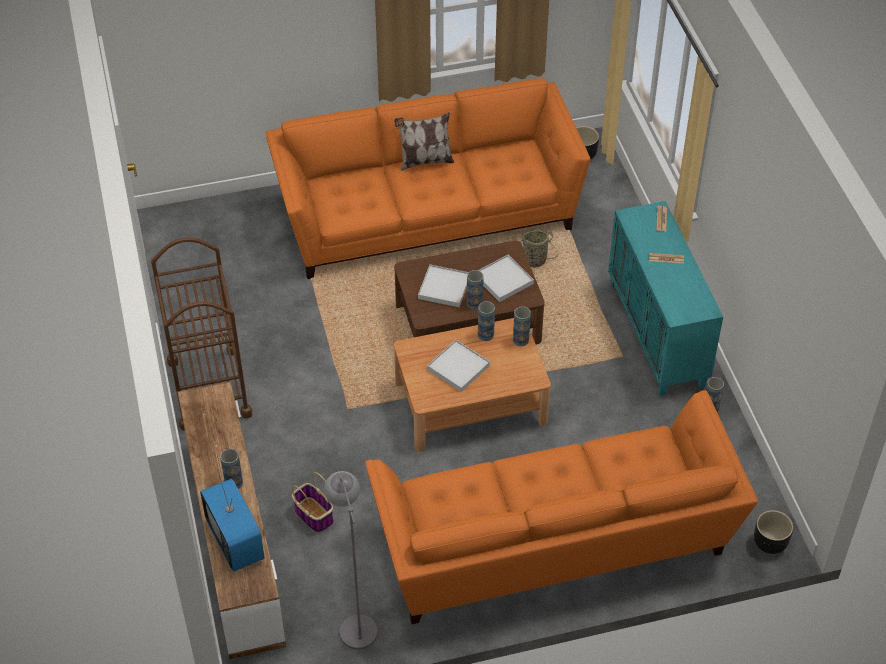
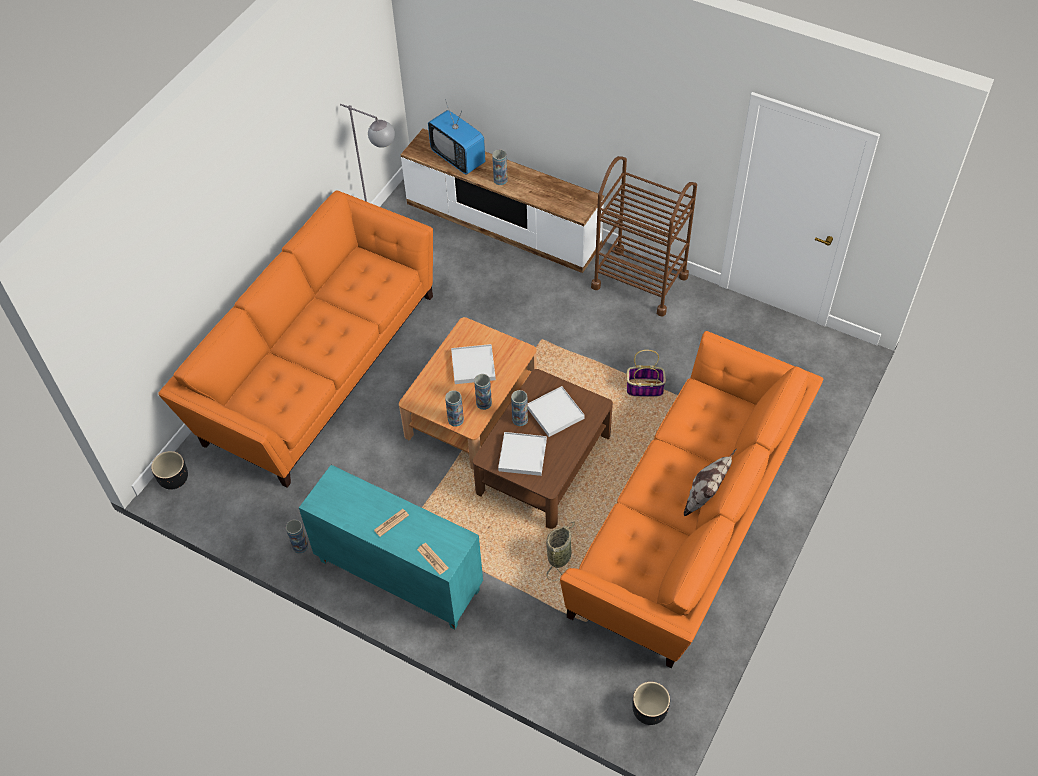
camera: 135 degrees right, 5 degrees up
(235, 541) = (458, 158): television -> television turned 150 degrees counterclockwise
(313, 515) = (478, 269): basket -> basket (645, 388)

